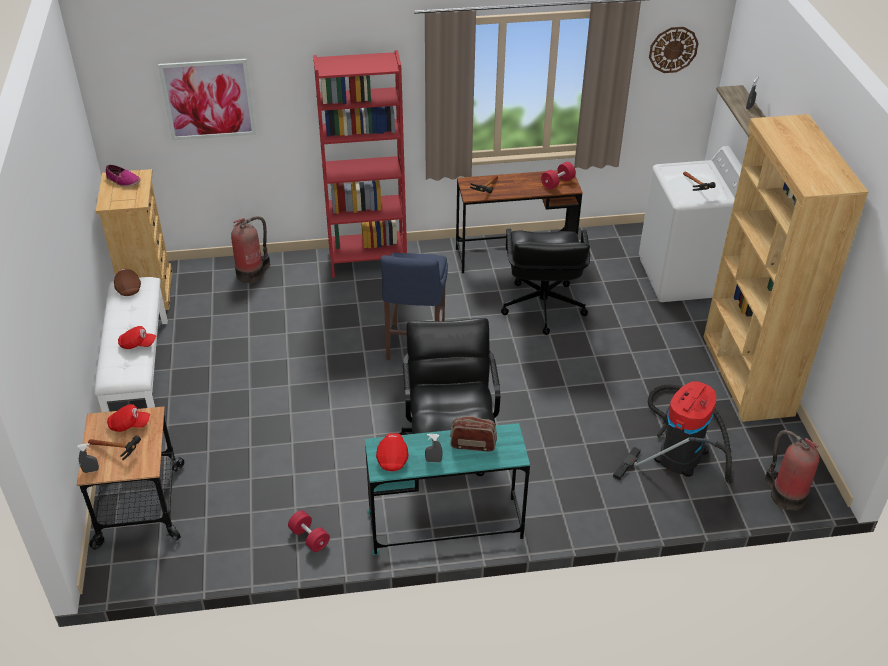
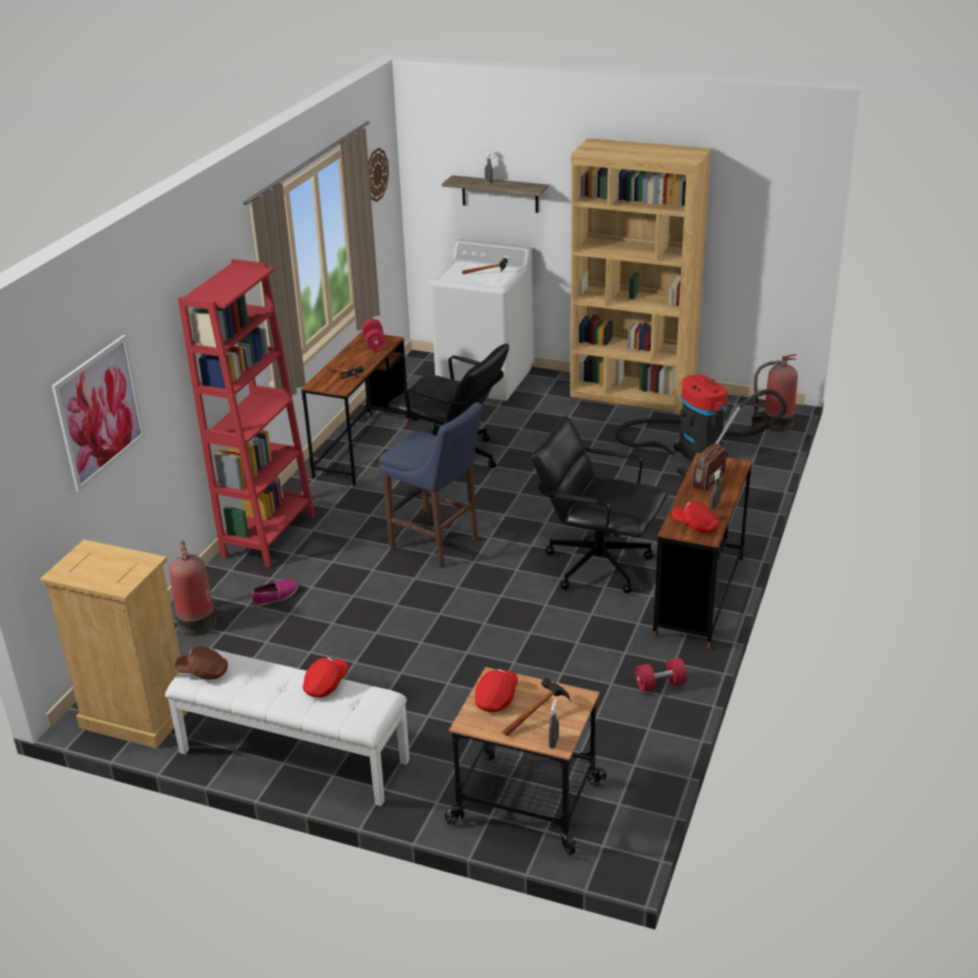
camera: 60 degrees left, 10 degrees down
(123, 181) = (83, 565): shoe -> shoe (275, 596)
(445, 526) = (699, 596): turquoise desk -> brown desk

